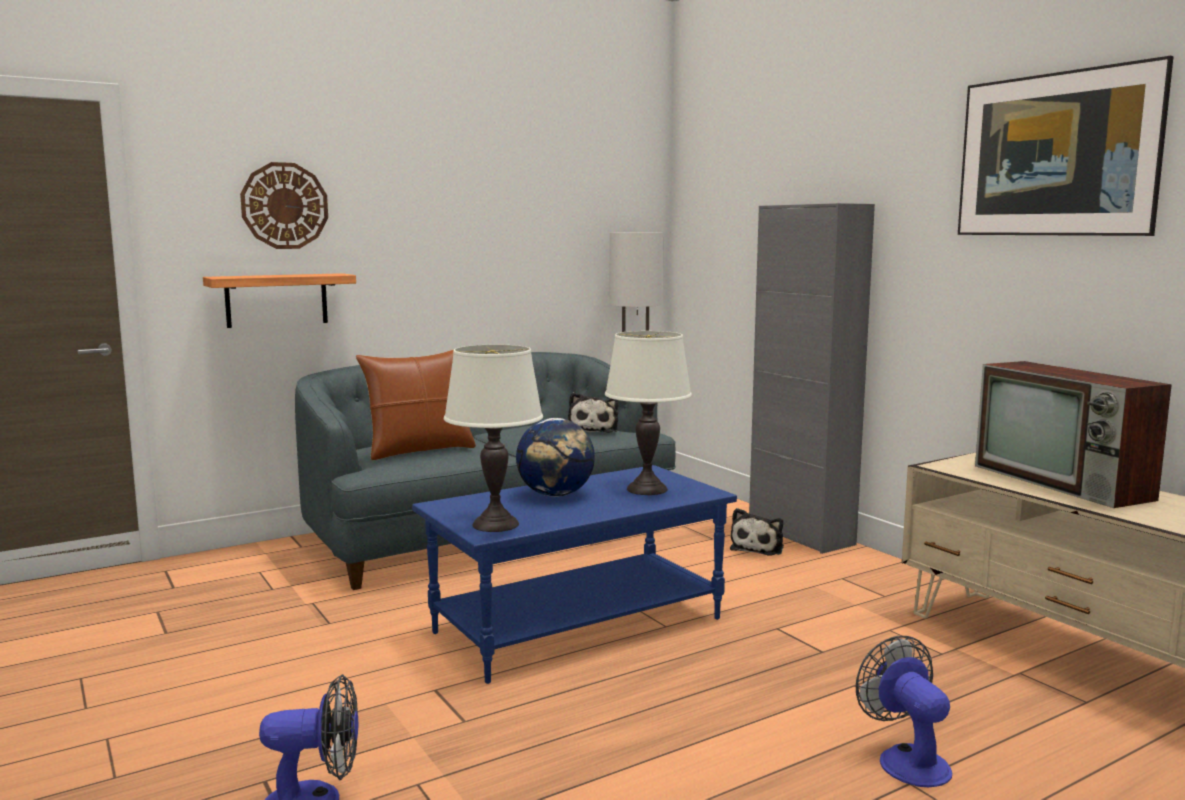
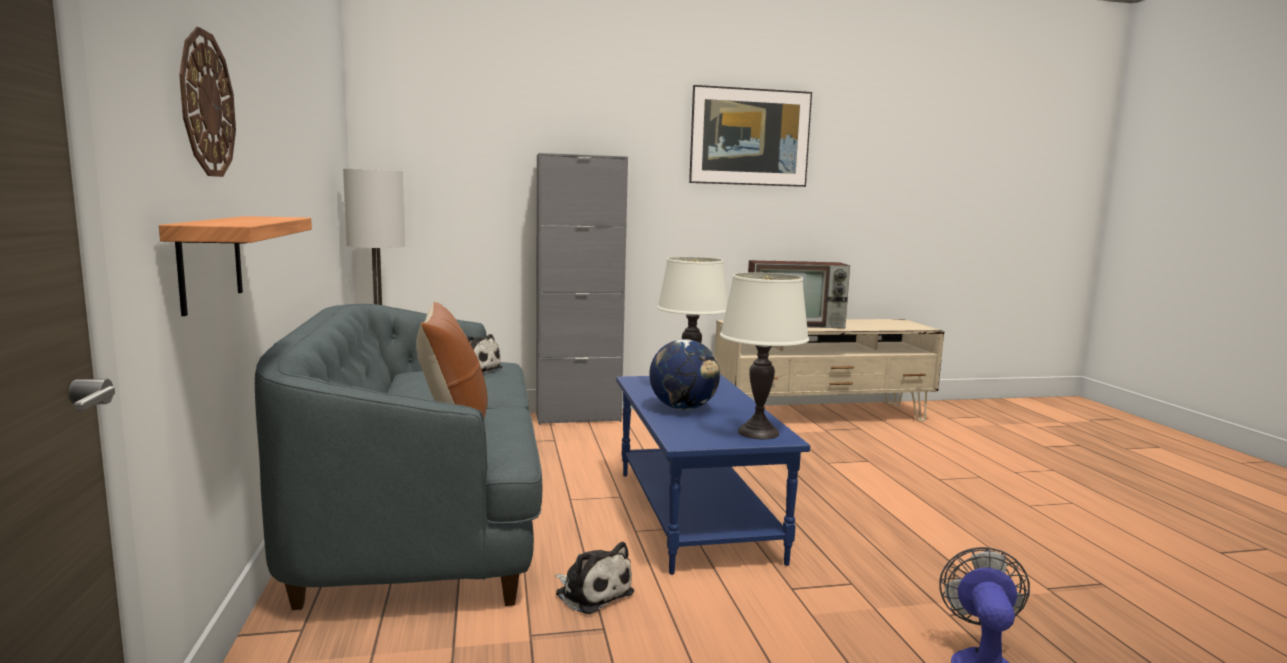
camera: 70 degrees left, 0 degrees up
(758, 547) = (590, 433): plush toy -> plush toy (592, 592)
(906, 759) = (915, 474): fan -> none

